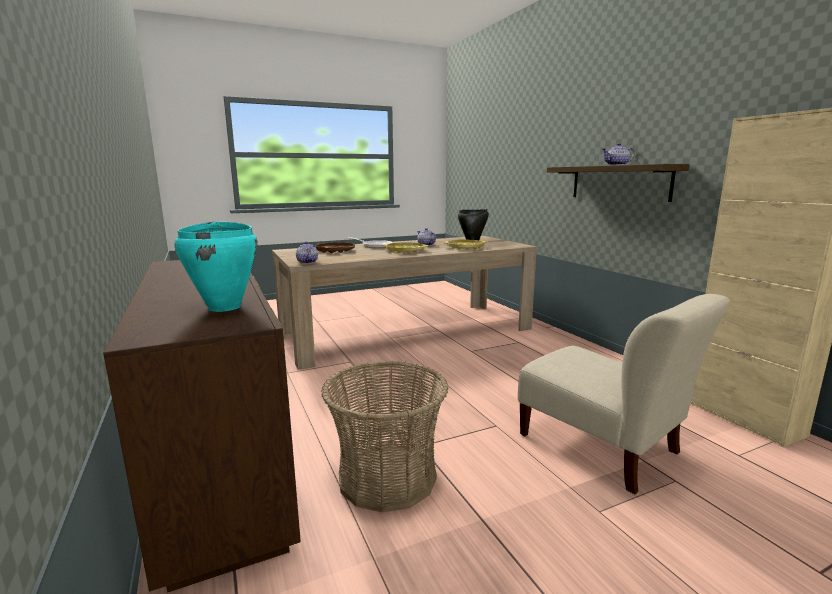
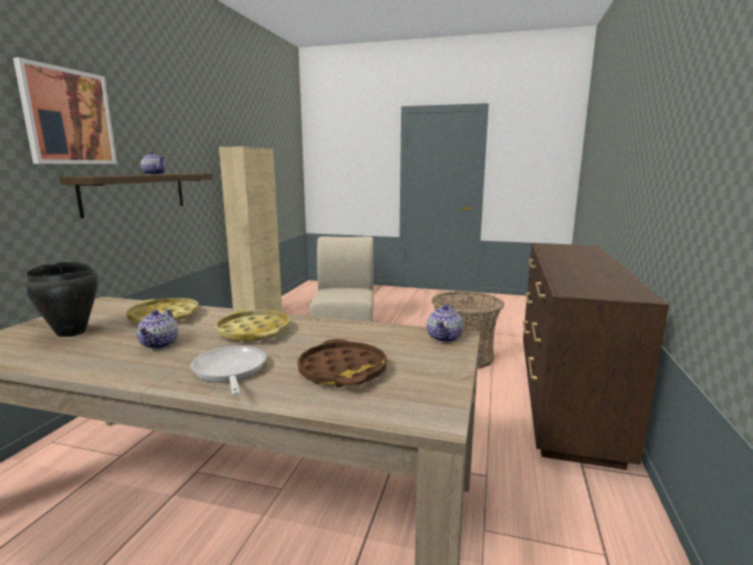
camera: 140 degrees left, 0 degrees up
(225, 307) = (557, 250): turquoise cooking pot -> none
(583, 124) = (68, 117): none -> picture

